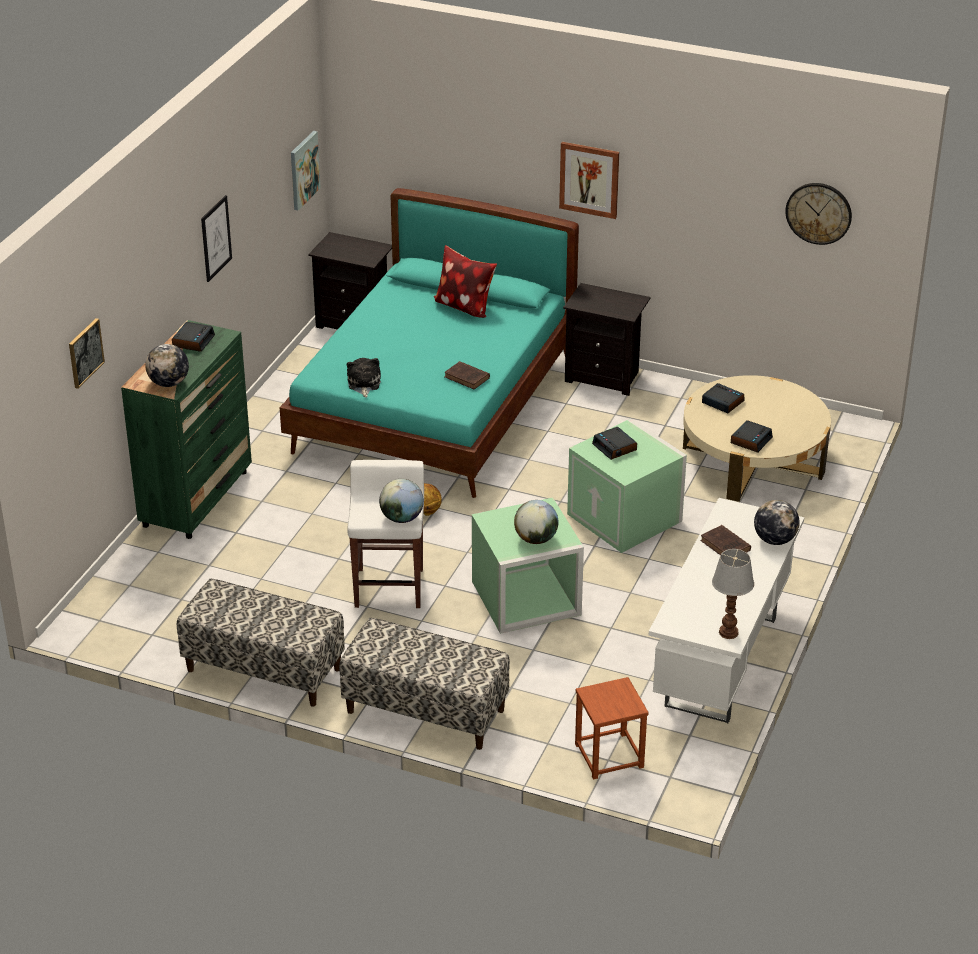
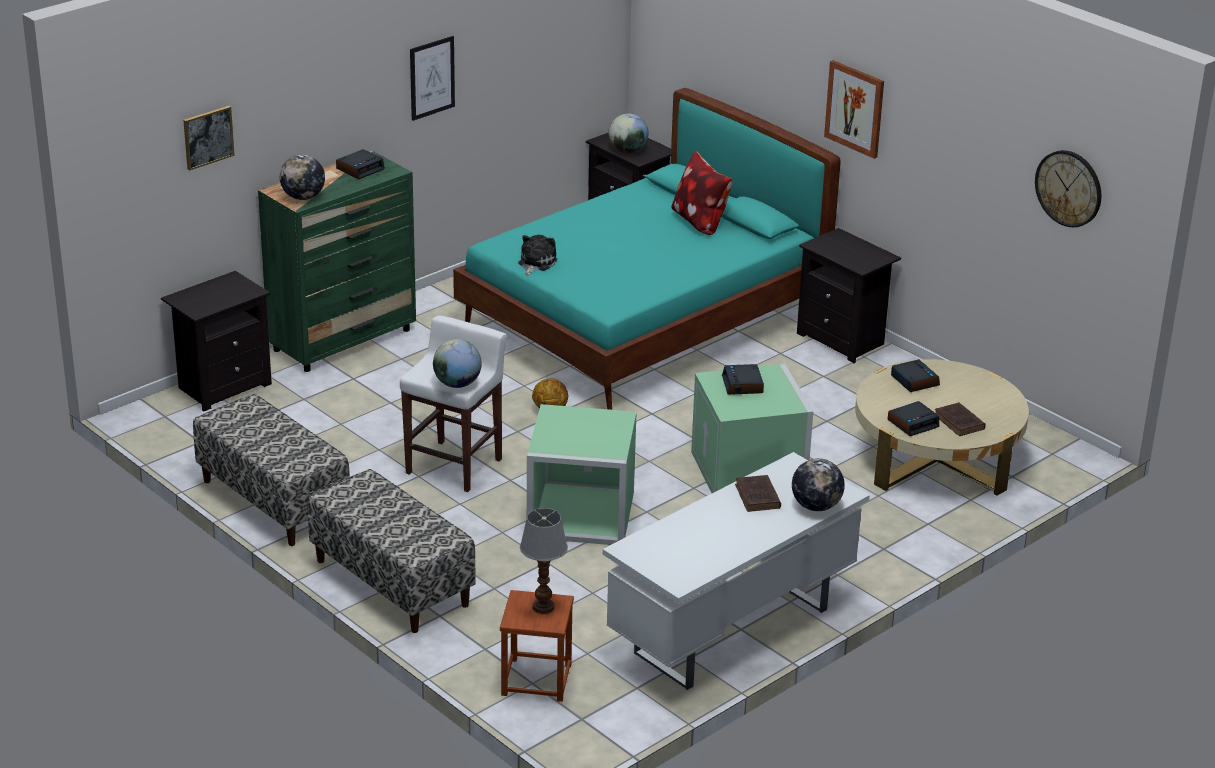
camera: 25 degrees right, 5 degrees down
(127, 575) = (222, 386): none -> black nightstand
(303, 170) = (587, 45): picture -> none
(468, 378) = (643, 283): brown book -> brown book (960, 423)
(536, 539) = (583, 443): globe -> globe (628, 151)
(729, 633) = (684, 575): table lamp -> table lamp (543, 607)

